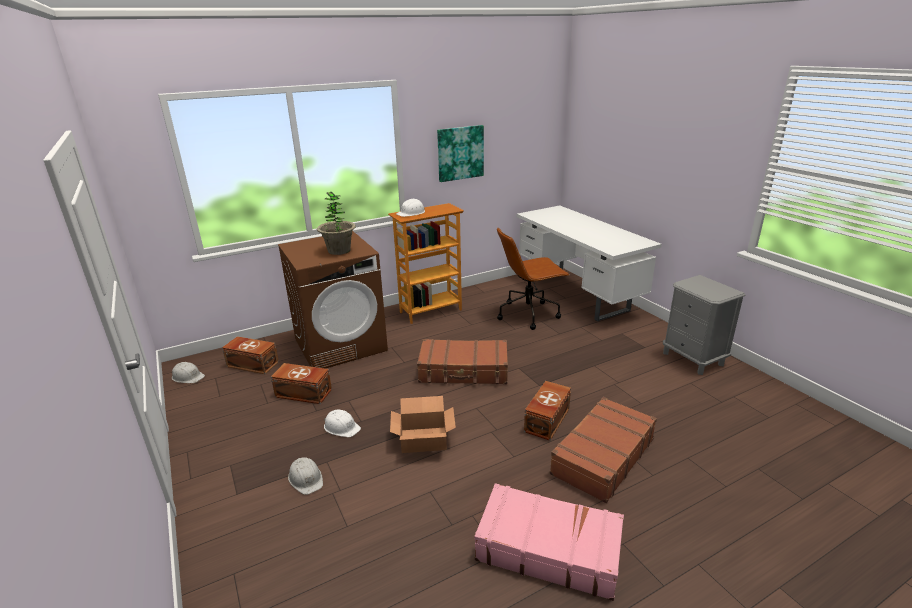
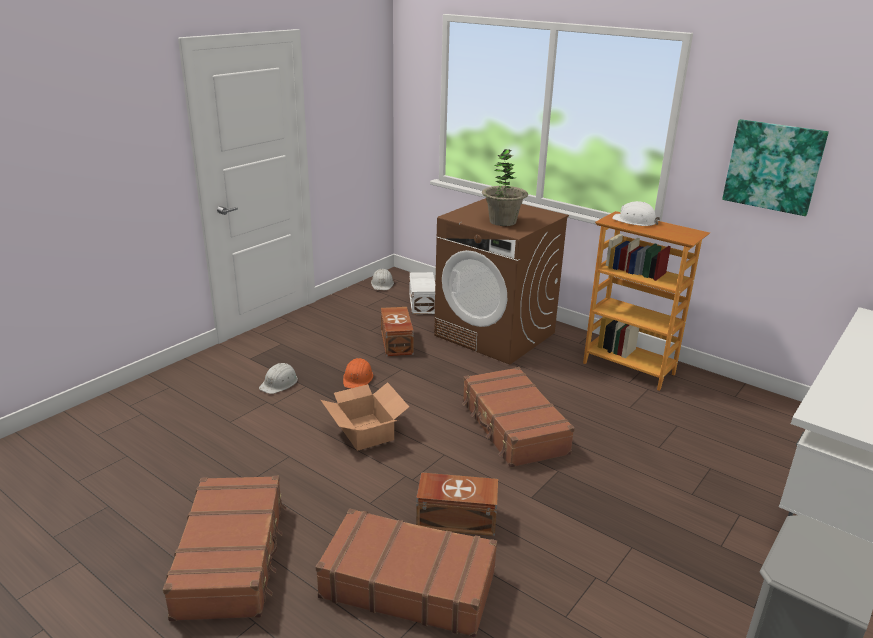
camera: 65 degrees right, 0 degrees up
(252, 364) = (423, 303): brown storage box -> white storage box
(341, 427) = (358, 378): white hard hat -> orange hard hat
(529, 314) = (718, 452): brown office chair -> none
(548, 549) = (232, 557): pink suitcase -> brown suitcase

